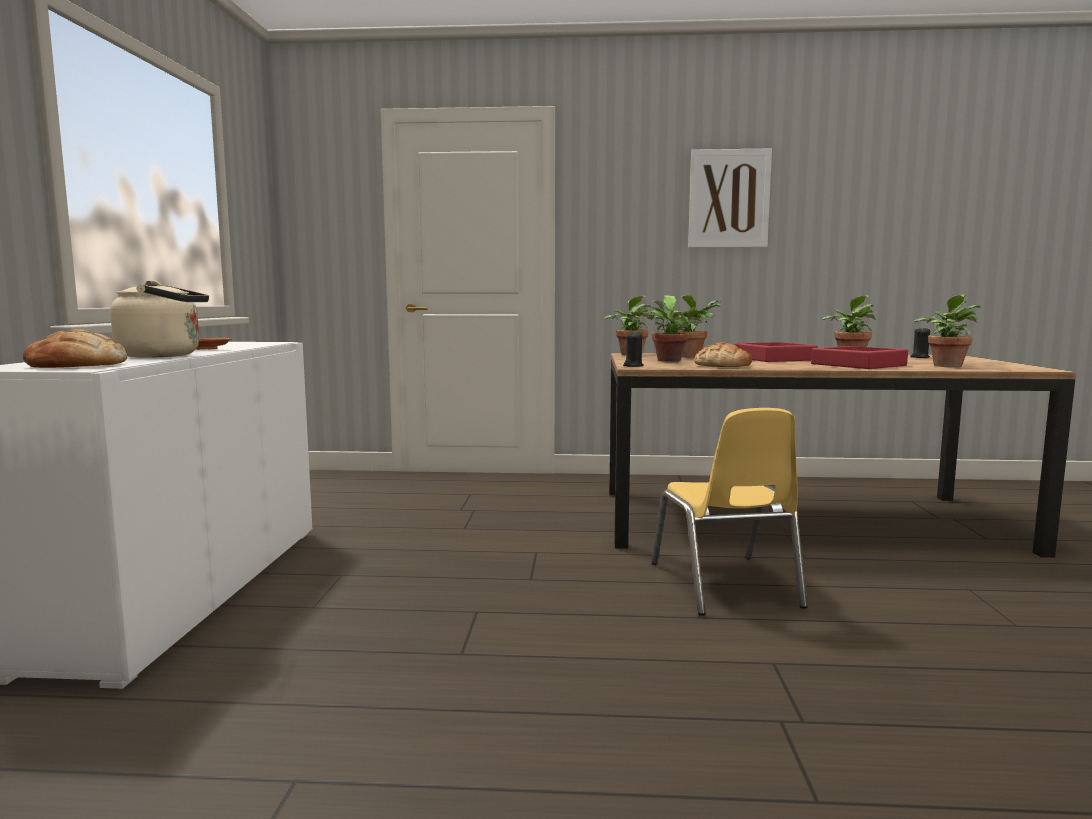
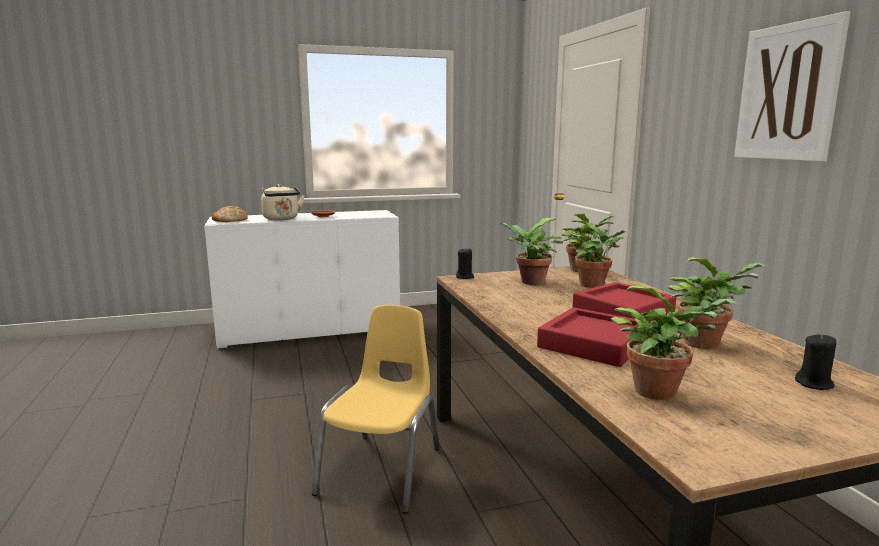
camera: 70 degrees right, 5 degrees up
(722, 365) = (505, 297): bread -> none
(724, 584) = (382, 470): yellow chair -> yellow chair turned 135 degrees clockwise

